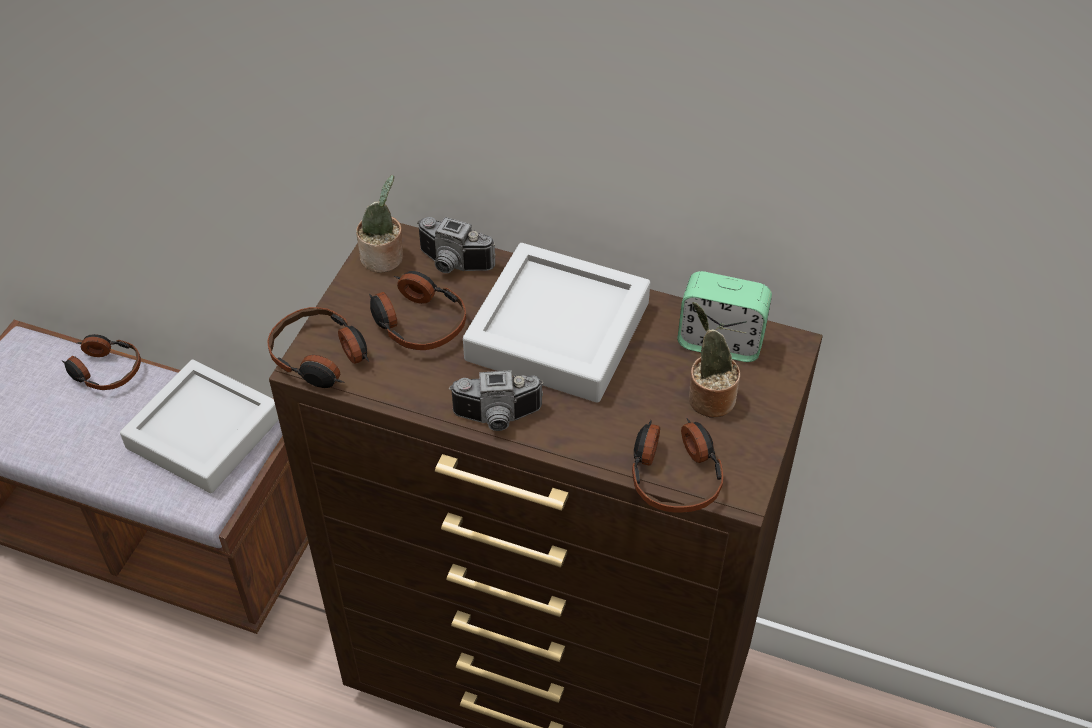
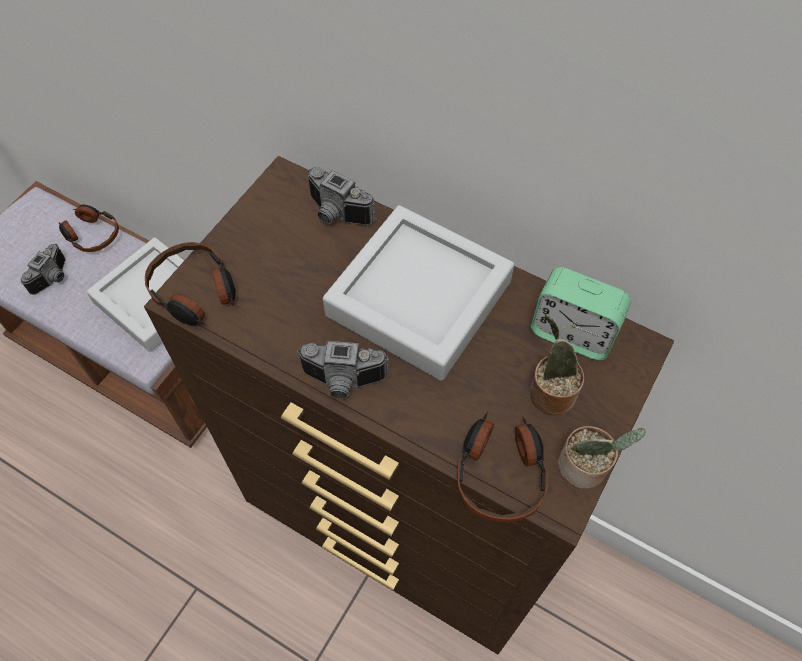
camera: 10 degrees right, 10 degrees up
(68, 428) = (54, 278): none -> camera
(384, 258) = (276, 199): potted plant -> potted plant (585, 468)
(417, 321) = (291, 268): headphones -> none

